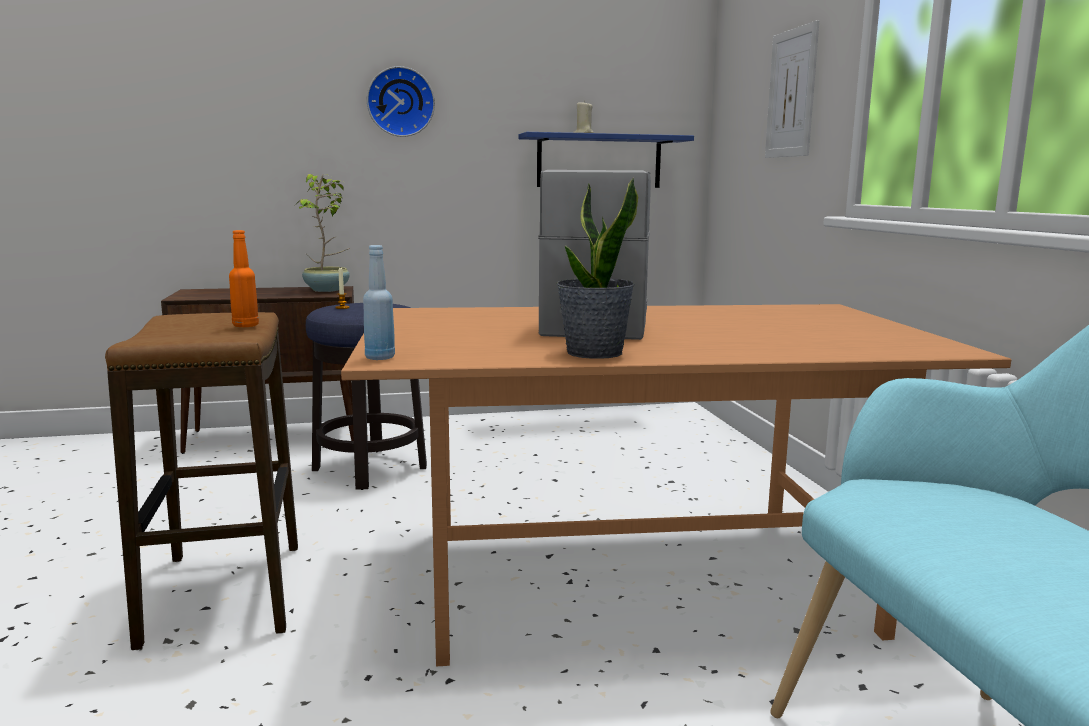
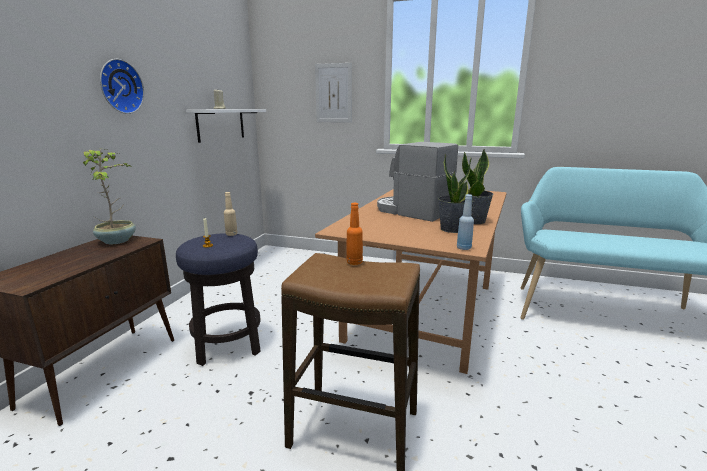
camera: 60 degrees left, 5 degrees up
(398, 306) = (231, 234): none -> beige bottle
(503, 347) = (452, 229): none -> potted plant
(599, 161) = (221, 124): blue shelf -> white shelf

